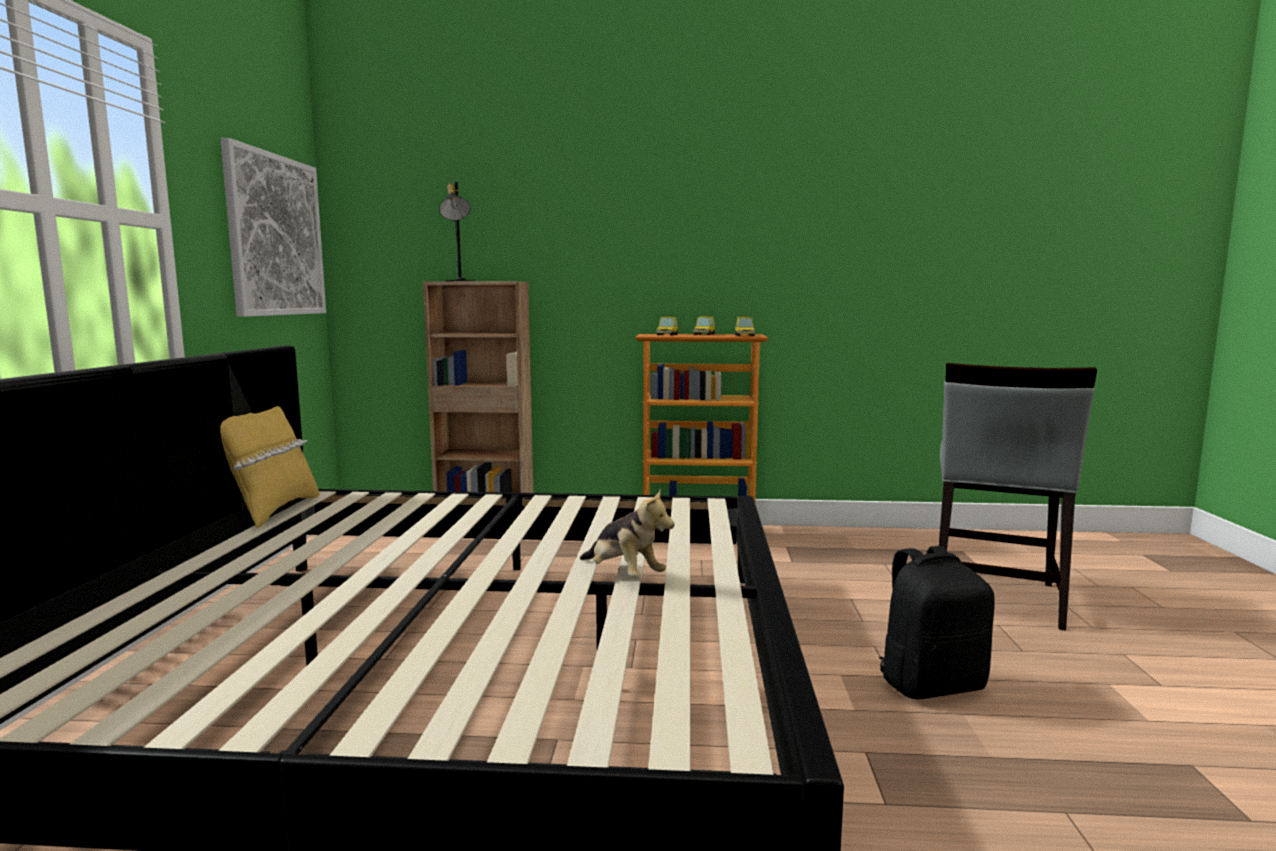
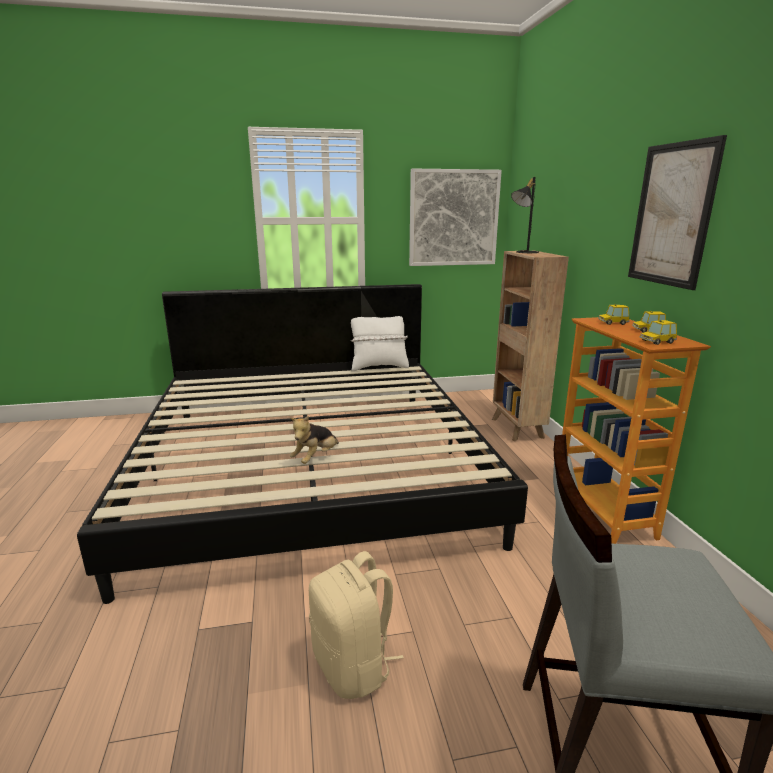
camera: 75 degrees right, 10 degrees up
(272, 511) = (378, 367): yellow pillow -> white pillow
(684, 229) = (672, 215): none -> picture
(931, 684) = (353, 666): black backpack -> beige backpack

